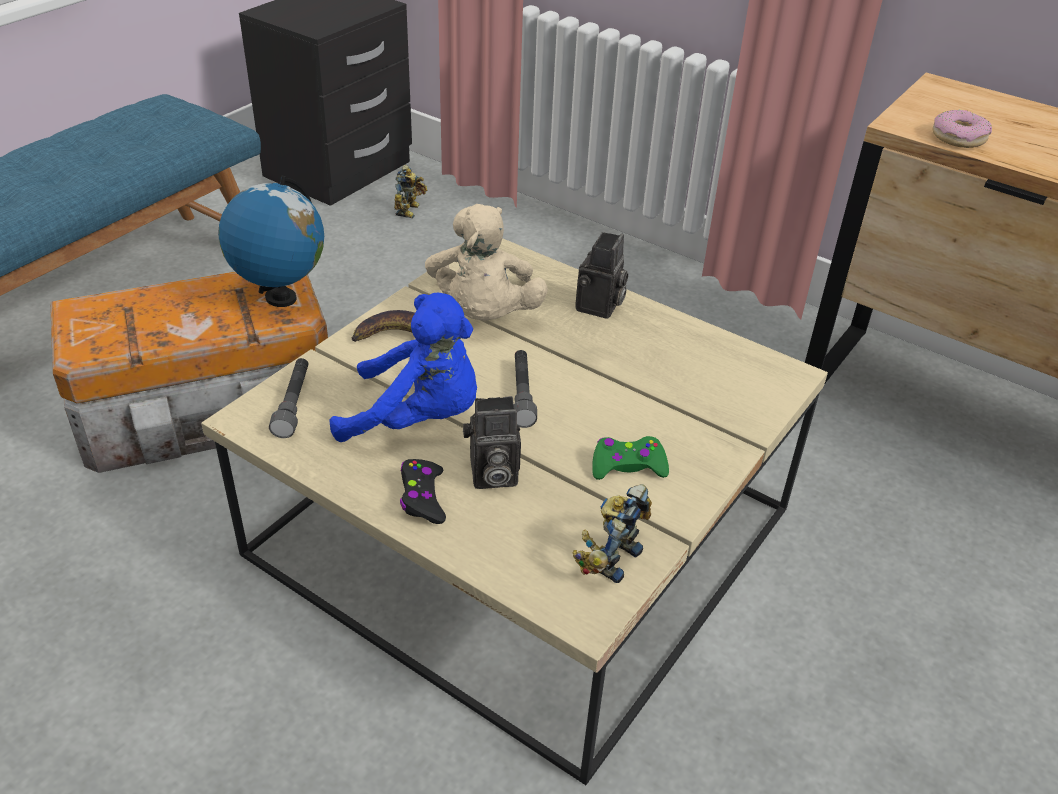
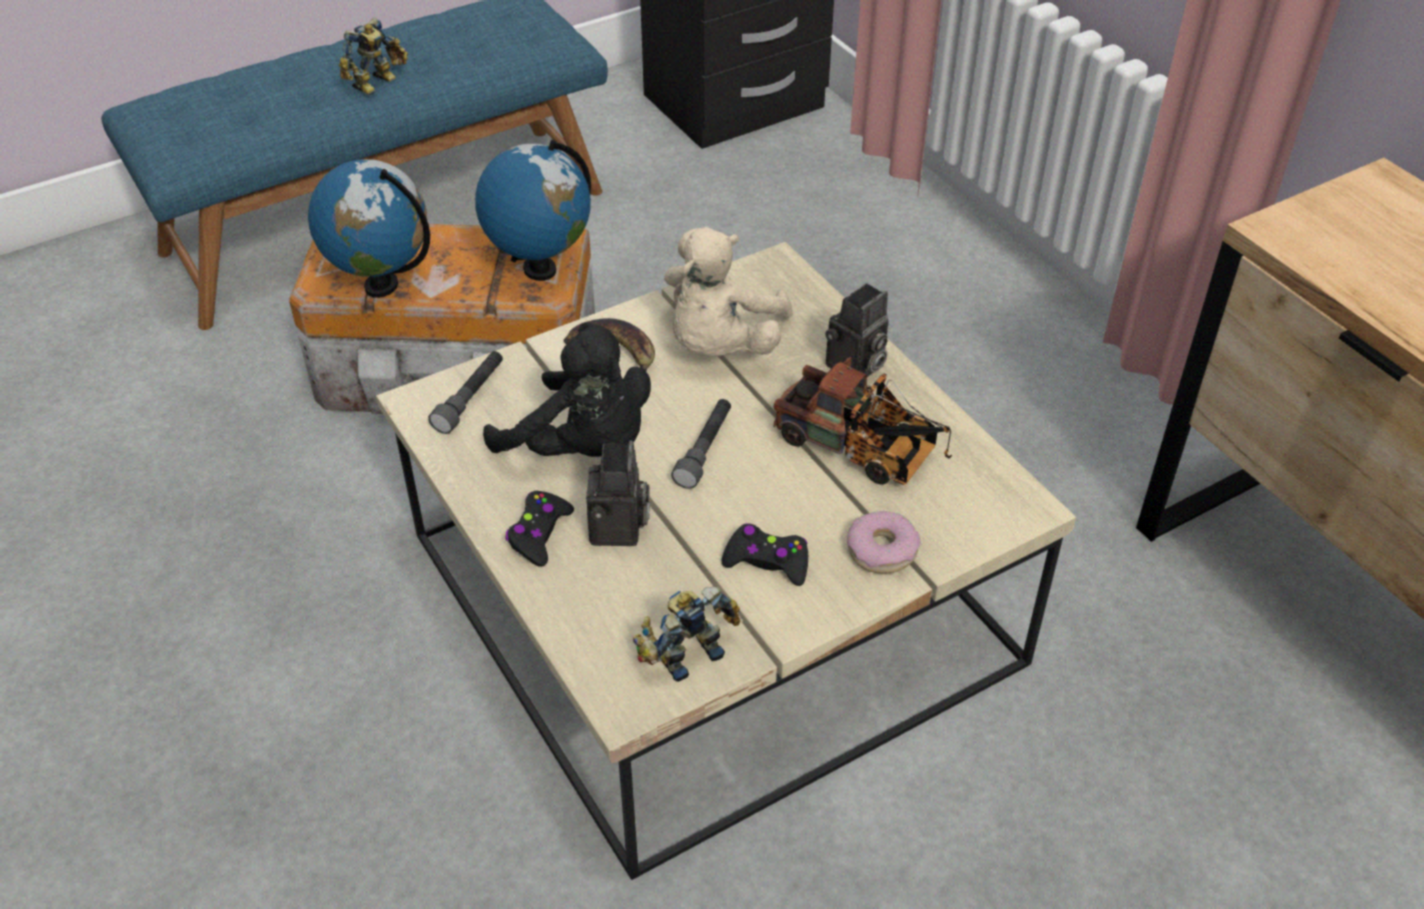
camera: 25 degrees right, 5 degrees up
(141, 340) = (382, 285): none -> globe
(410, 210) = (791, 174): toy robot -> toy robot (378, 84)
(418, 418) = (583, 448): blue plush toy -> black plush toy
(491, 475) = (619, 531): camera -> camera turned 105 degrees counterclockwise
(627, 466) = (767, 561): green game controller -> black game controller
(645, 364) = (862, 450): none -> toy truck
(958, 137) = (1338, 265): donut -> donut (882, 550)

